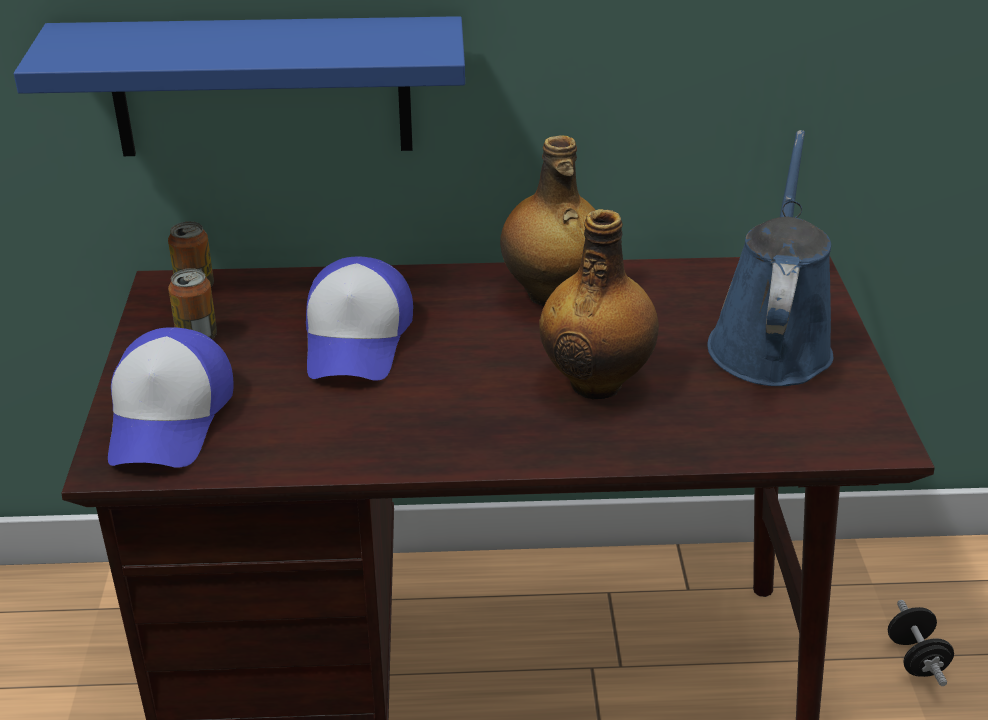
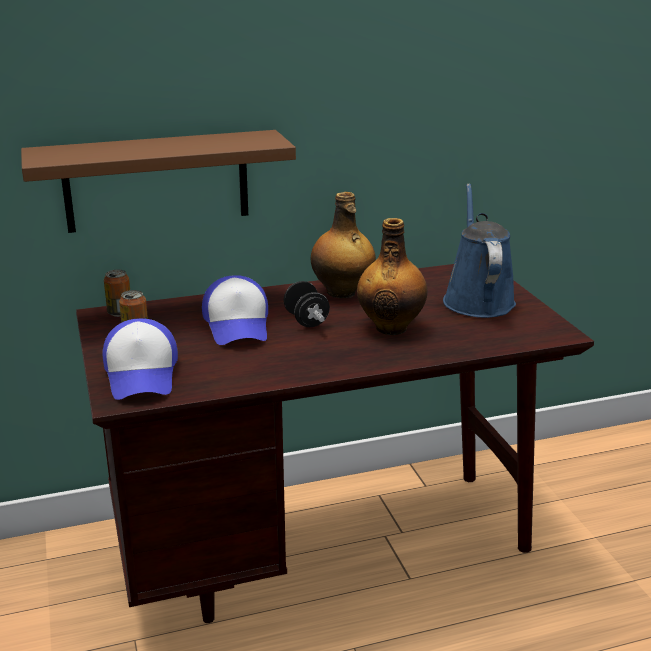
camera: 15 degrees left, 10 degrees down
(261, 87) = (157, 181): blue shelf -> brown shelf
(915, 659) = (568, 499): black dumbbell -> black dumbbell (306, 320)

